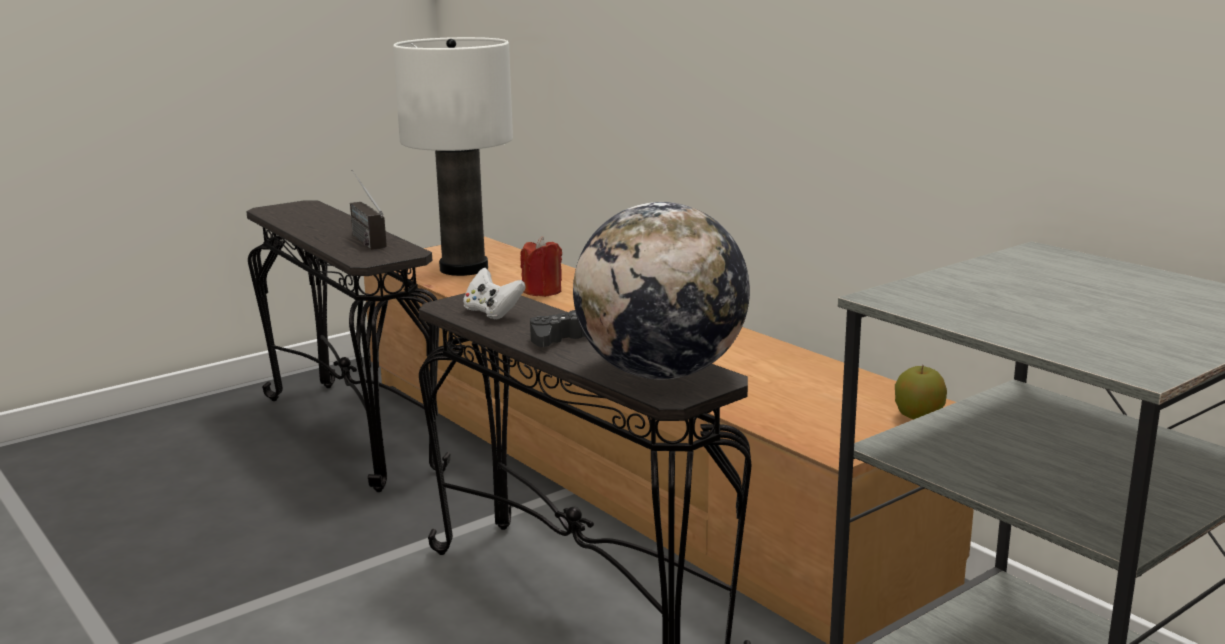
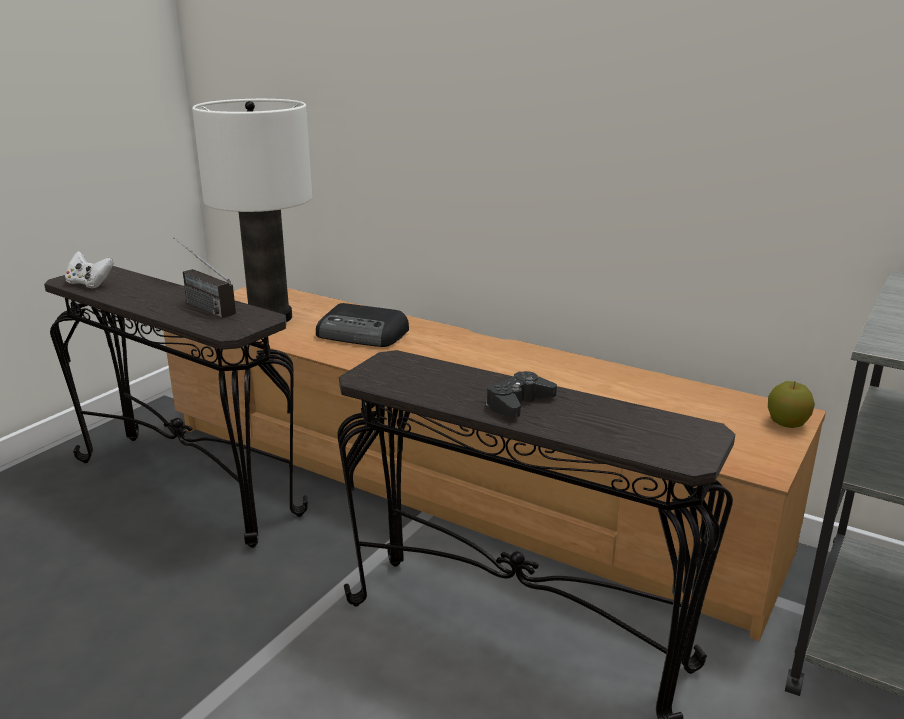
camera: 20 degrees left, 5 degrees up
(492, 313) = (419, 381): white game controller -> white game controller (90, 284)
(542, 291) = (363, 334): red candle -> radio
(661, 373) = (650, 432): globe -> none

